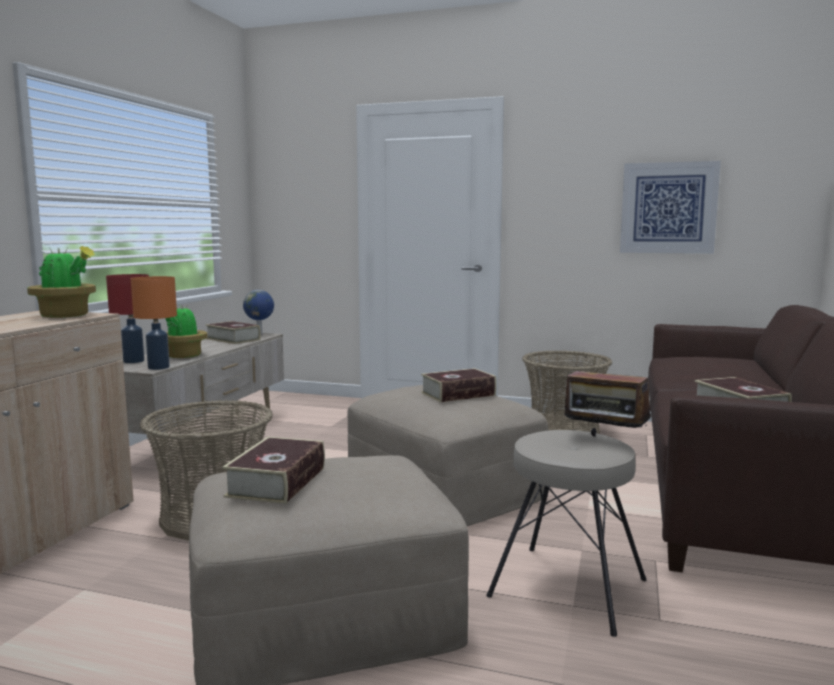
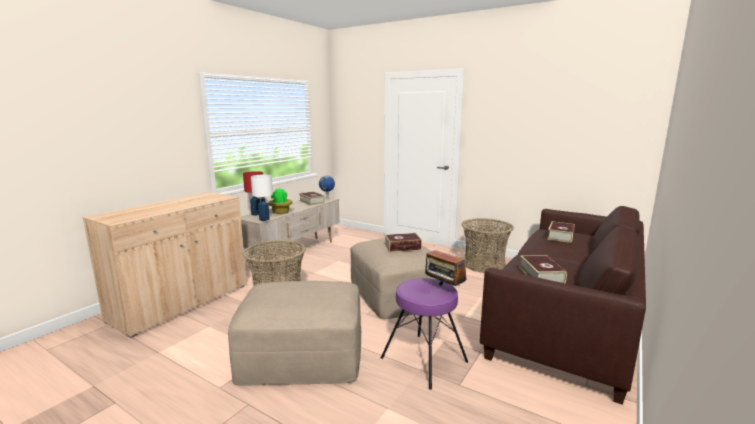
camera: 15 degrees right, 5 degrees up
(66, 316) = (215, 198): potted plant -> none
(158, 367) = (264, 219): orange table lamp -> white table lamp
(277, 482) = (277, 293): book -> book (560, 236)
(568, 586) = (424, 359): beige stool -> purple stool
(668, 208) = (558, 138): picture -> none

